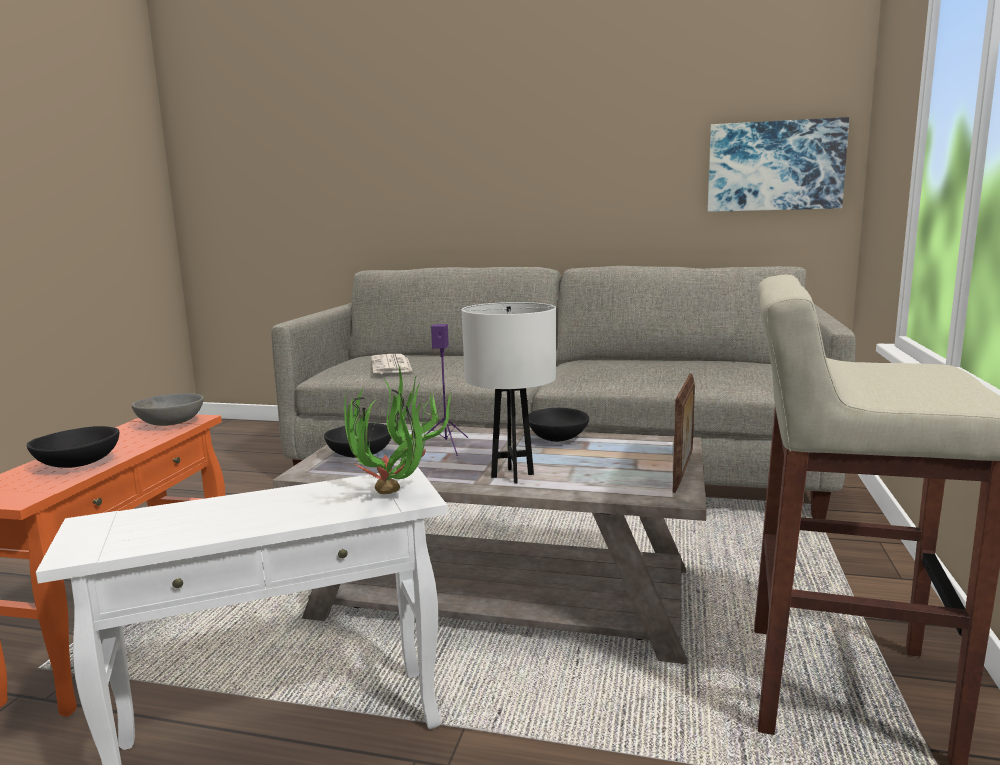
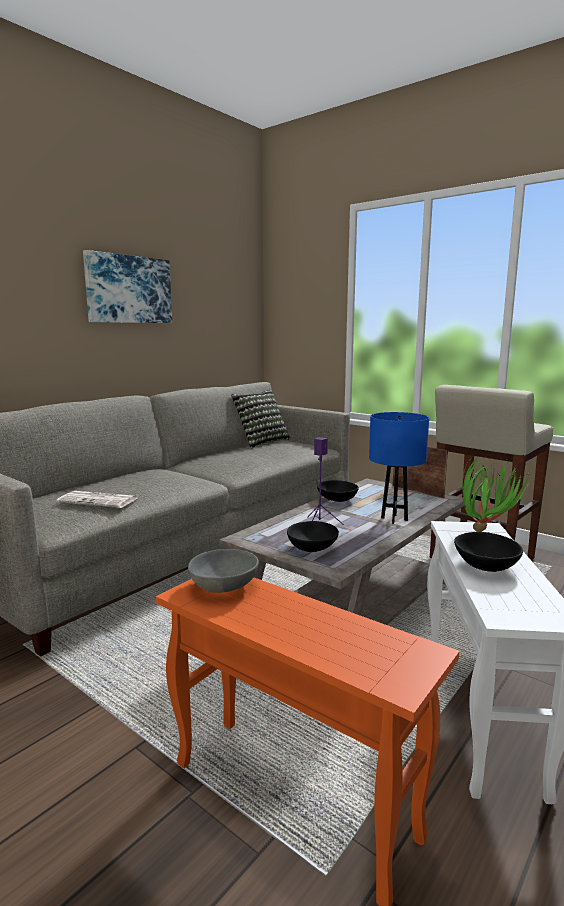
camera: 65 degrees left, 0 degrees up
(78, 465) = (334, 629): black bowl -> black bowl (486, 566)
(512, 475) = (394, 519): white table lamp -> blue table lamp
(731, 360) = (261, 442): none -> pillow
(775, 166) = (230, 321): picture -> picture (128, 289)

